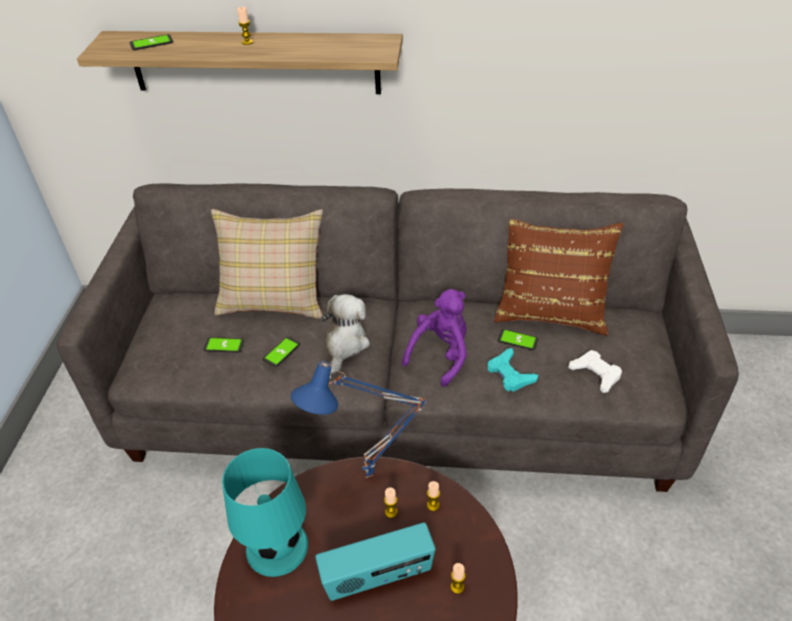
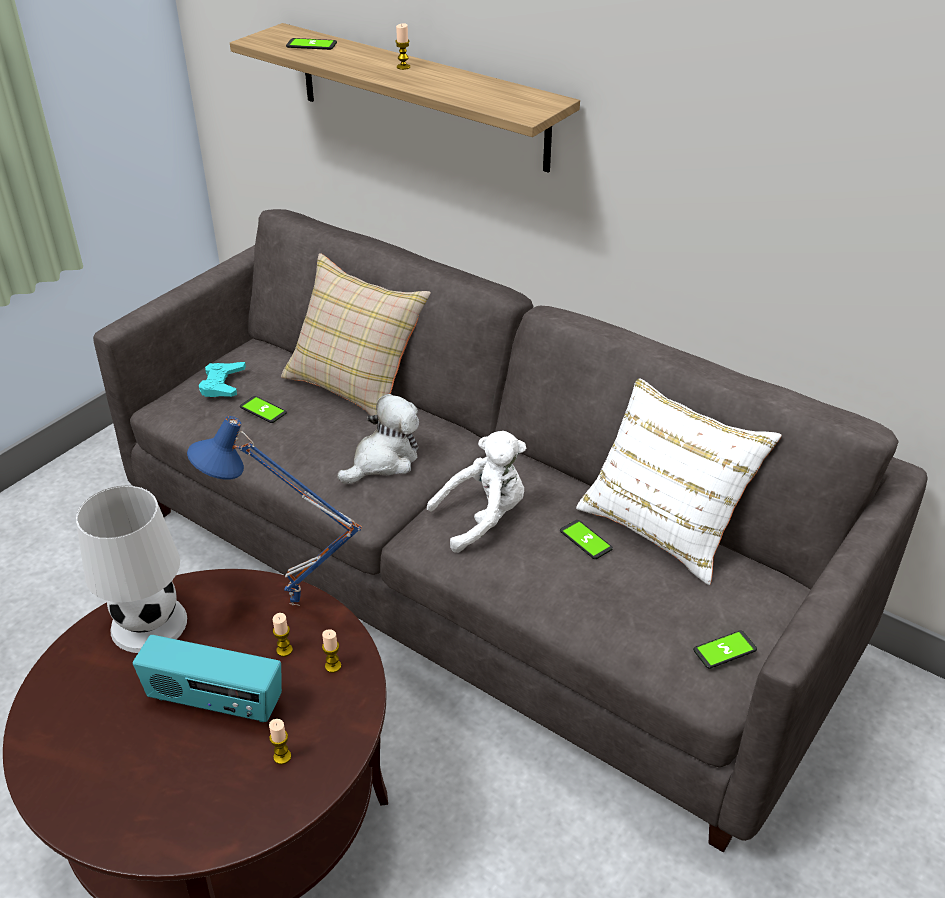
camera: 30 degrees right, 5 degrees down
(276, 547) = (148, 624): turquoise table lamp -> white table lamp
(281, 352) = (311, 440): phone -> phone (724, 650)
(441, 354) = (483, 518): purple plush toy -> white plush toy
(510, 374) = (540, 572): turquoise game controller -> turquoise game controller (222, 384)
(551, 309) = (664, 525): brown pillow -> white pillow
(595, 373) = (647, 619): white game controller -> none

